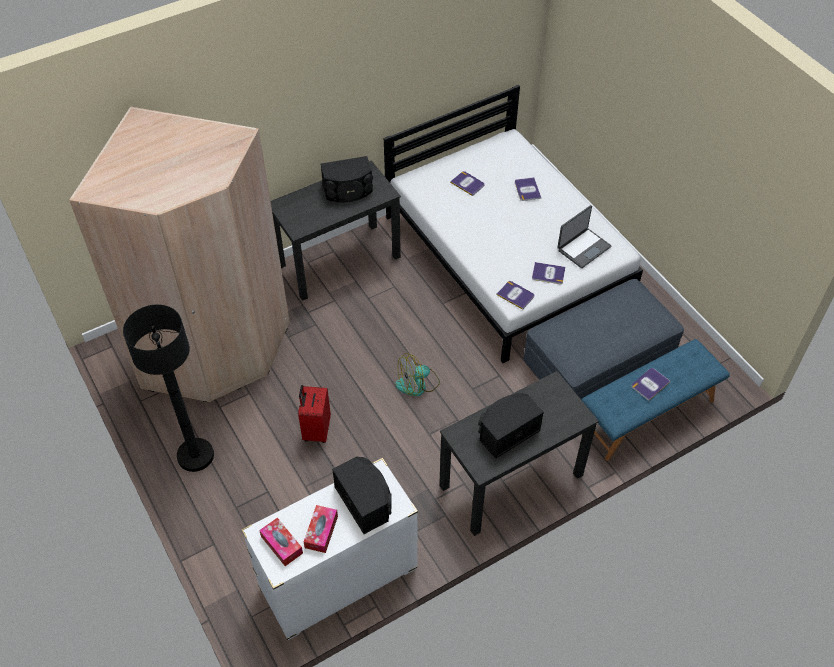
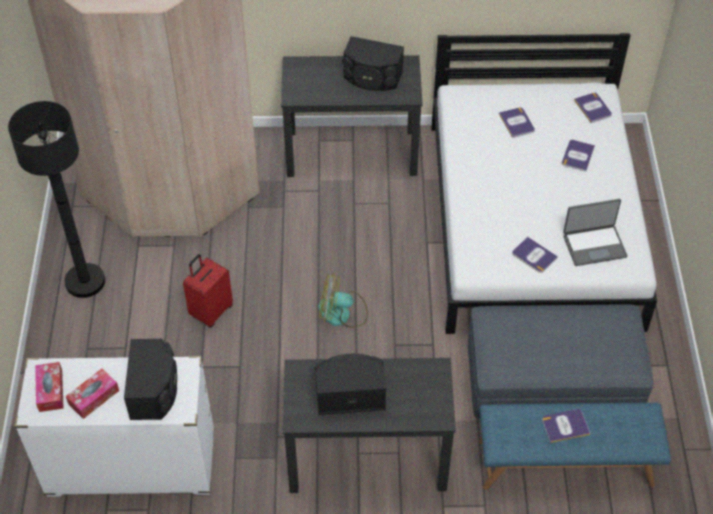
camera: 30 degrees right, 0 degrees up
(515, 295) = (481, 262): book -> book (593, 108)

